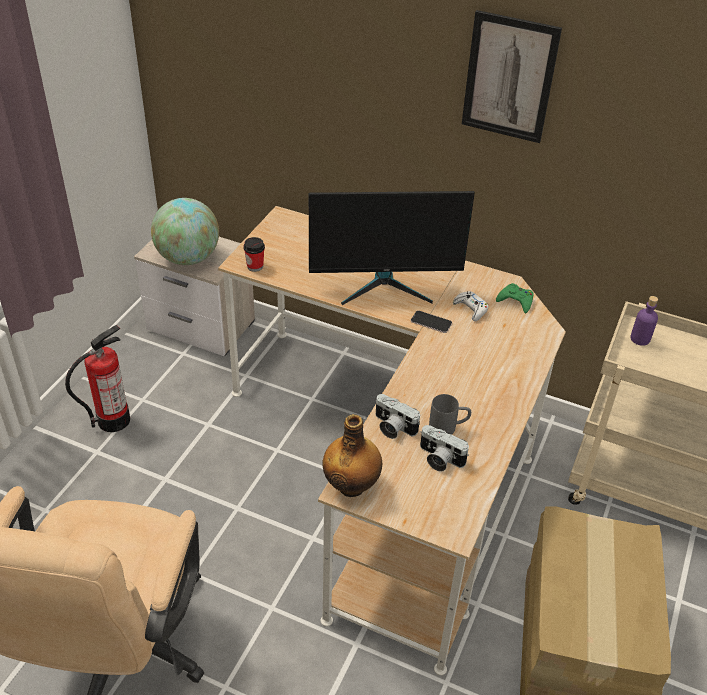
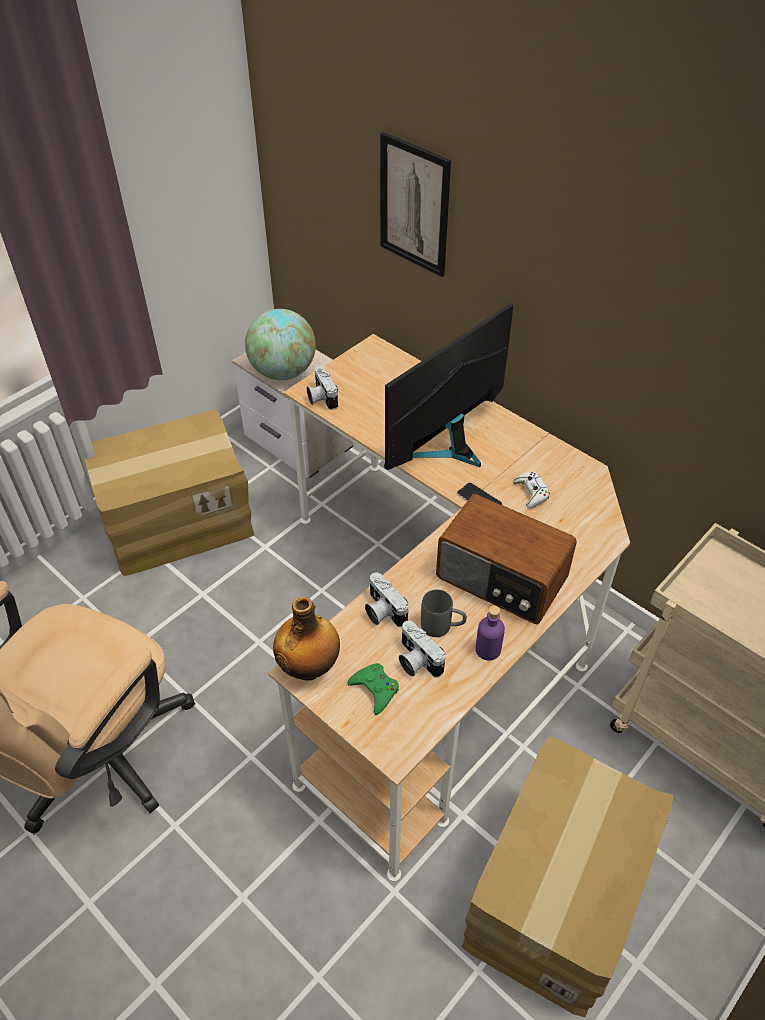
camera: 20 degrees right, 5 degrees up
(113, 420) = (178, 521): fire extinguisher -> cardboard box
(255, 266) = (321, 398): cup -> camera
(385, 285) = (448, 446): monitor -> monitor turned 120 degrees clockwise
(478, 381) = (501, 580): none -> radio
(509, 77) = (612, 235): picture -> picture (414, 205)
(516, 301) = (587, 494): green game controller -> green game controller (375, 690)
(640, 339) = (717, 572): purple bottle -> purple bottle (488, 650)

